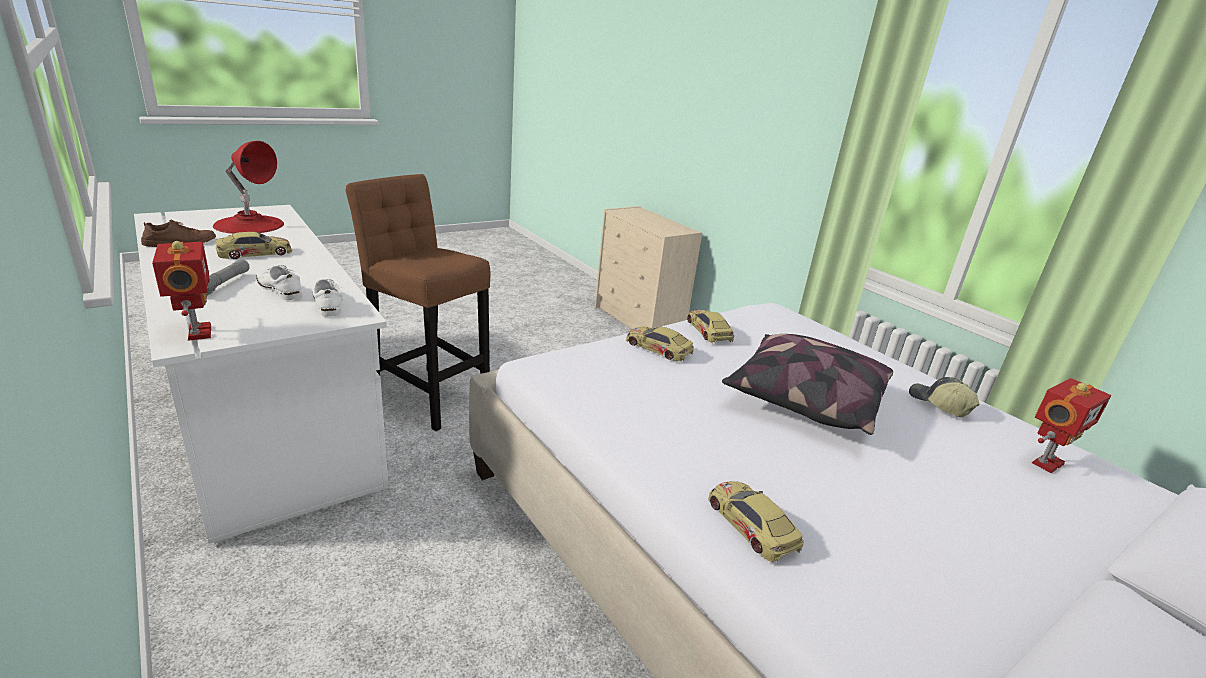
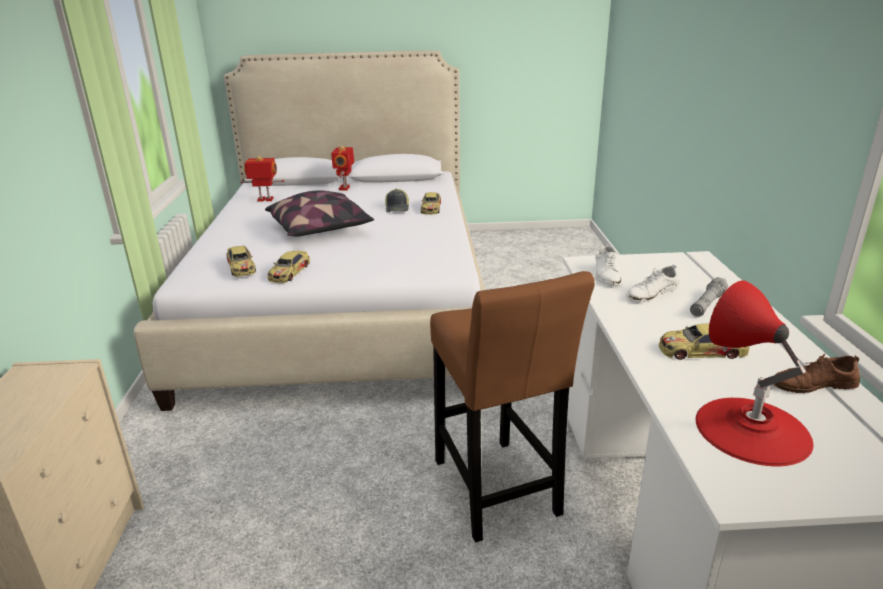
camera: 145 degrees left, 0 degrees up
(196, 333) = (694, 263): toy robot -> toy robot (345, 188)
(280, 289) = (651, 293): white shoe -> white shoe turned 75 degrees clockwise
(658, 348) = (353, 266): toy car -> toy car (241, 266)
(938, 404) = (250, 218): cap -> cap (398, 208)

